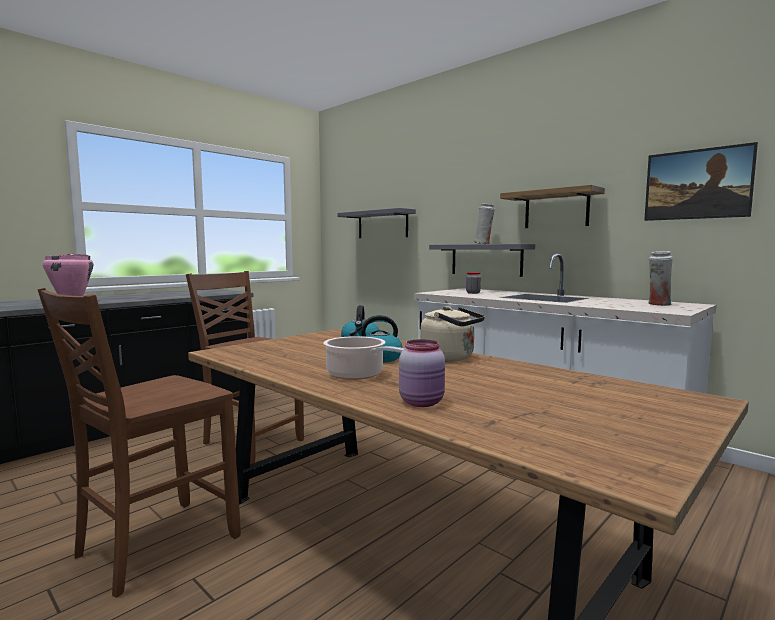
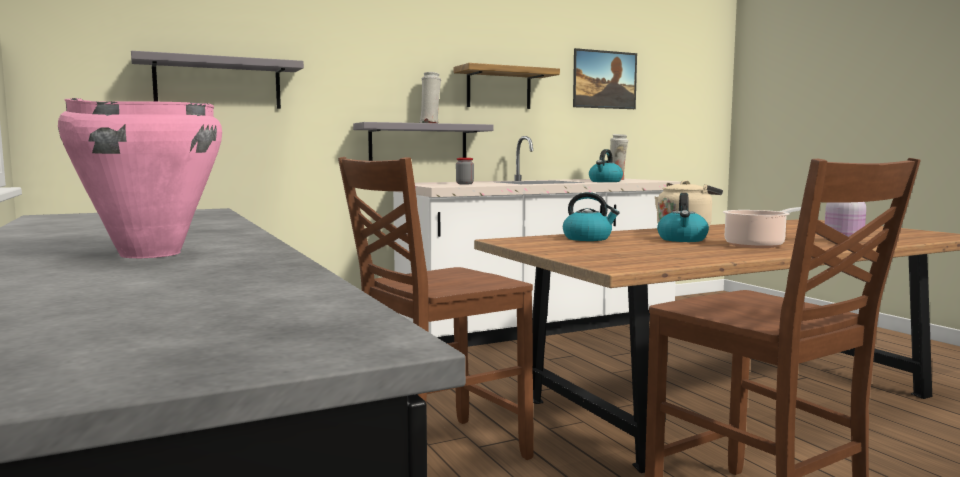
camera: 70 degrees left, 0 degrees up
(599, 304) = (605, 181): none -> kettle

